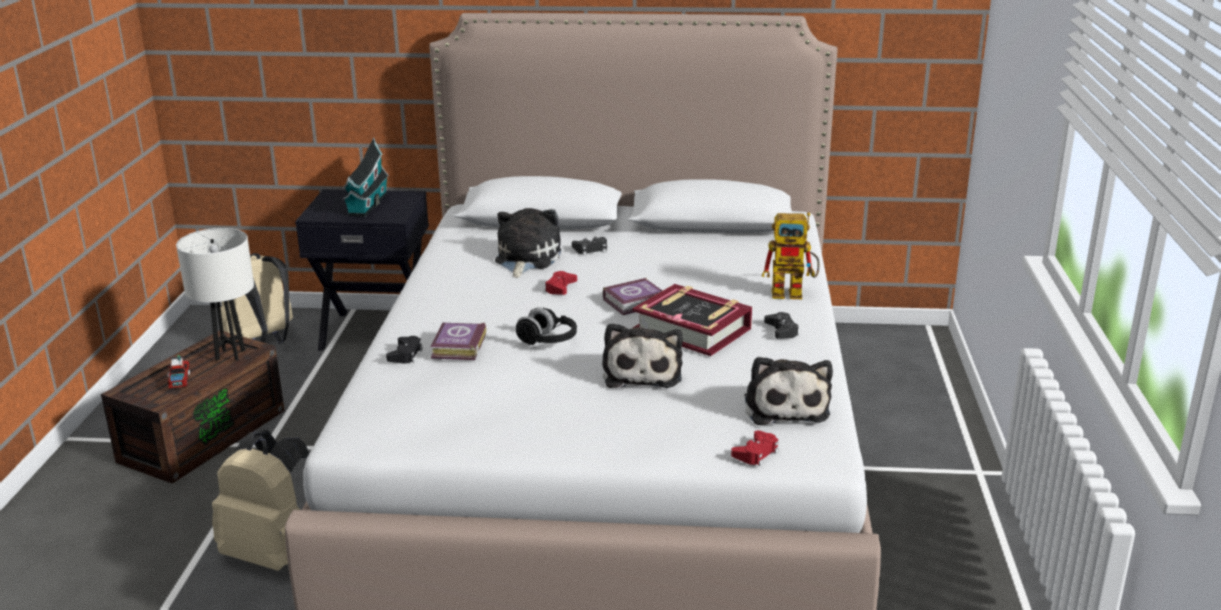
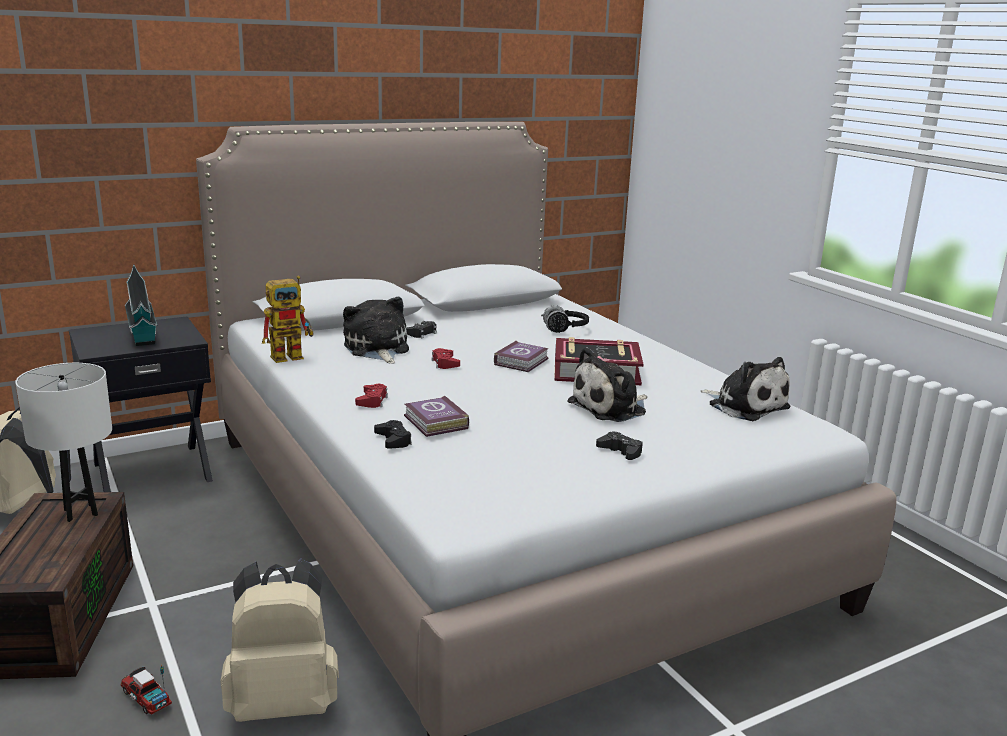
camera: 35 degrees left, 5 degrees down
(180, 379) = (46, 551): toy truck -> toy truck (146, 698)
(547, 341) = (504, 402): black headphones -> black headphones (565, 329)
(642, 372) = (611, 408): plush toy -> plush toy turned 90 degrees clockwise
(756, 453) = (783, 440): red game controller -> red game controller (372, 401)
(781, 330) = (656, 359): black game controller -> black game controller (620, 451)
(794, 293) = (622, 335): toy robot -> toy robot (293, 355)

